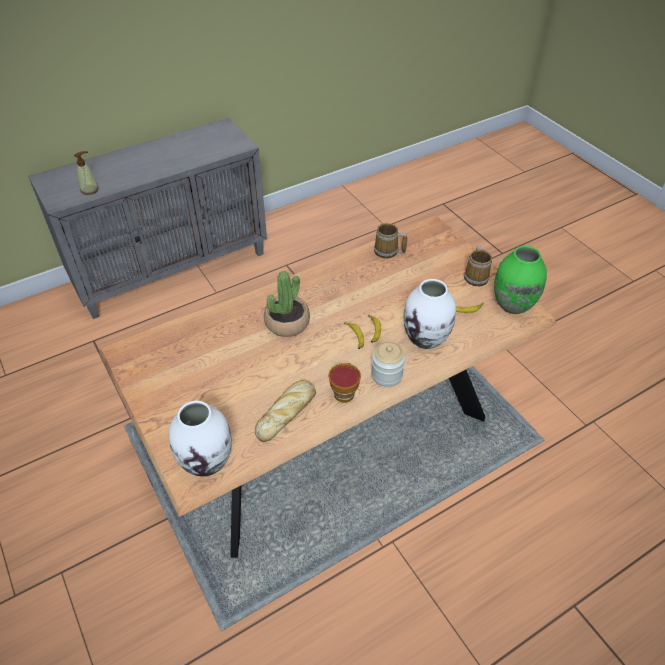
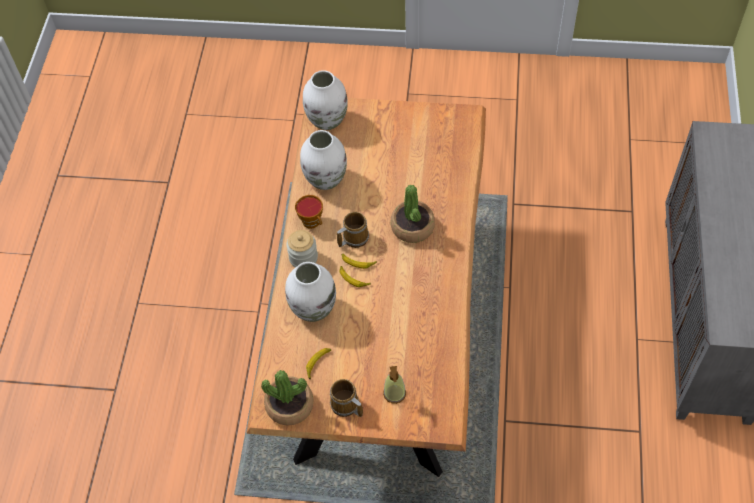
camera: 130 degrees right, 10 degrees up
(90, 190) = (716, 163): soap dispenser -> soap dispenser (394, 394)
(287, 413) = (326, 180): bread -> white vase
(387, 251) = (439, 357): mug -> mug (353, 237)
(512, 305) = (289, 405): green vase -> potted plant

